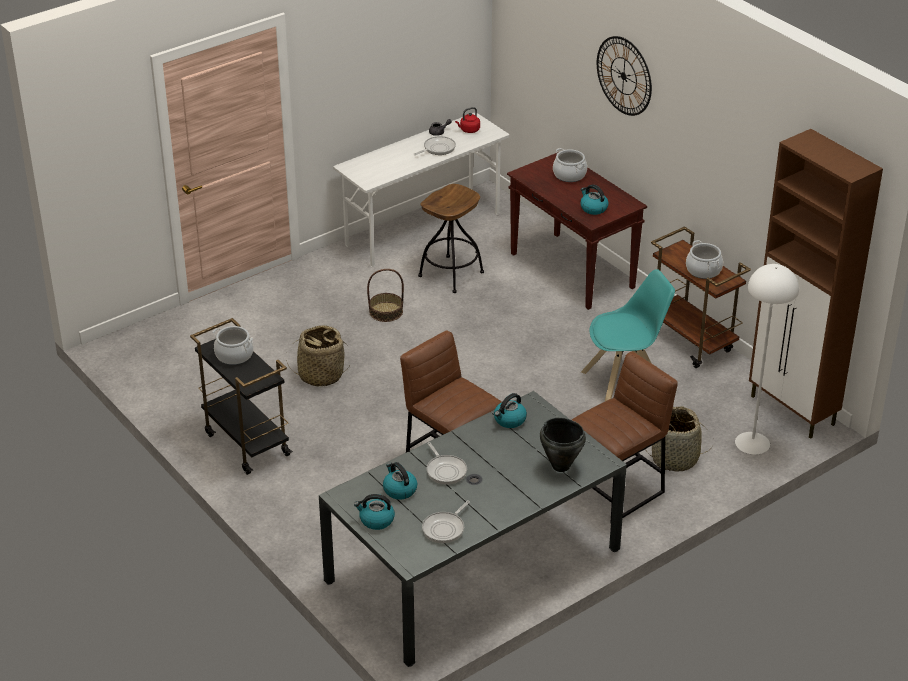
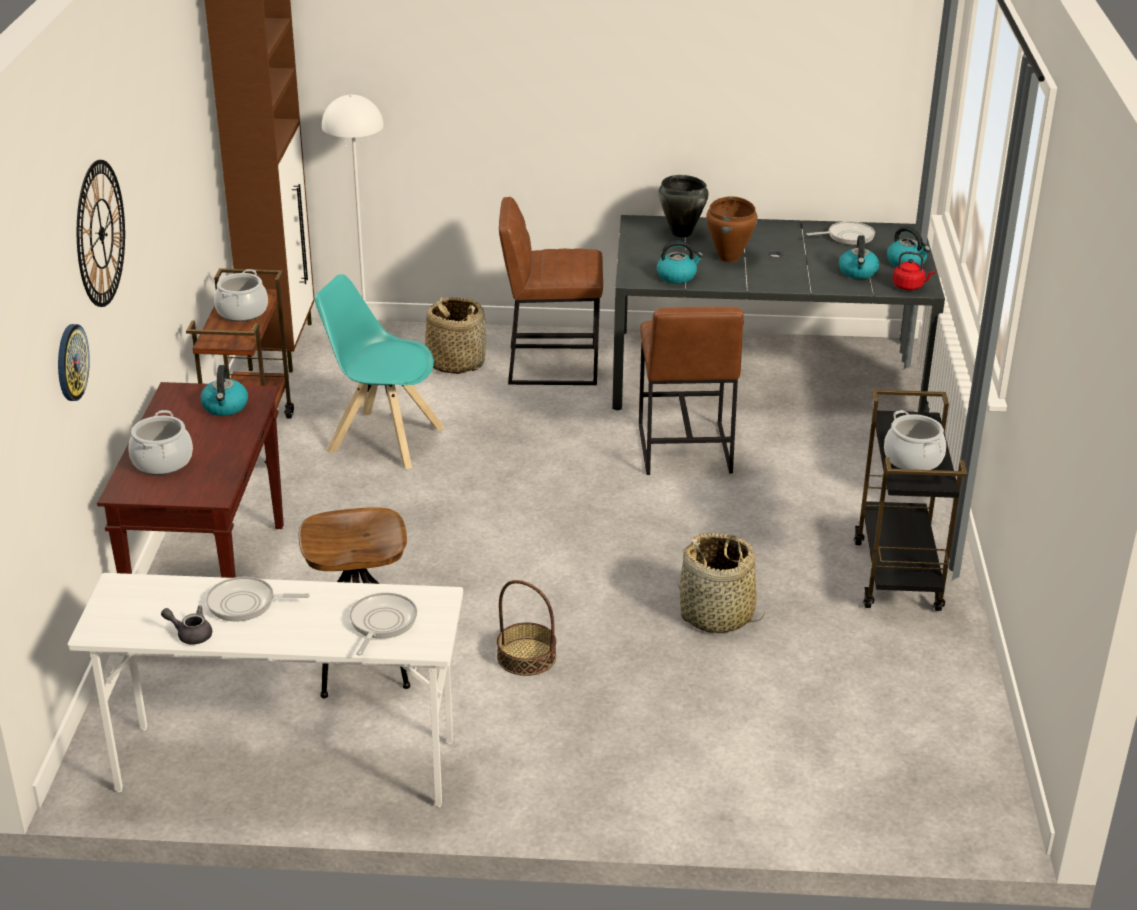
camera: 140 degrees left, 5 degrees down
(445, 470) = (794, 267): frying pan -> frying pan (381, 623)
(469, 130) = (143, 613): red kettle -> red kettle (909, 286)
(499, 457) = (729, 257): none -> brown cooking pot
(574, 83) = (71, 362): none -> wall clock

